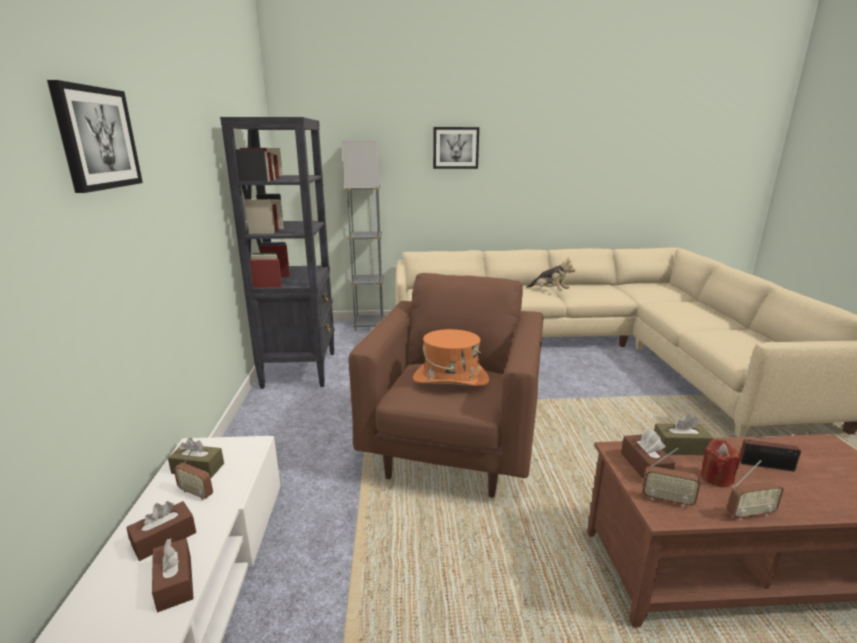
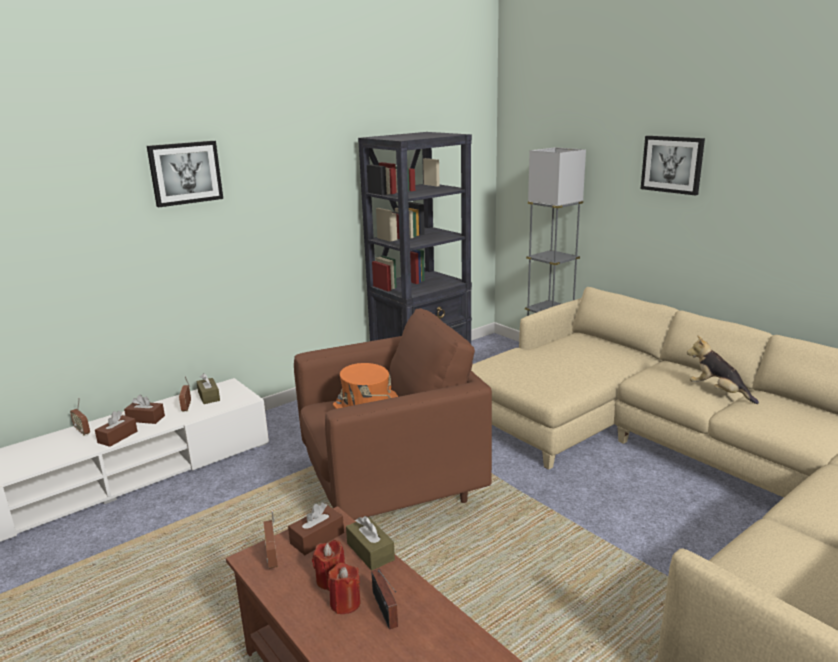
camera: 55 degrees right, 0 degrees up
(549, 291) = (718, 392): plush toy -> plush toy turned 135 degrees clockwise
(750, 514) = (284, 605): radio -> radio (82, 431)
(754, 481) = (345, 603): none -> red candle

